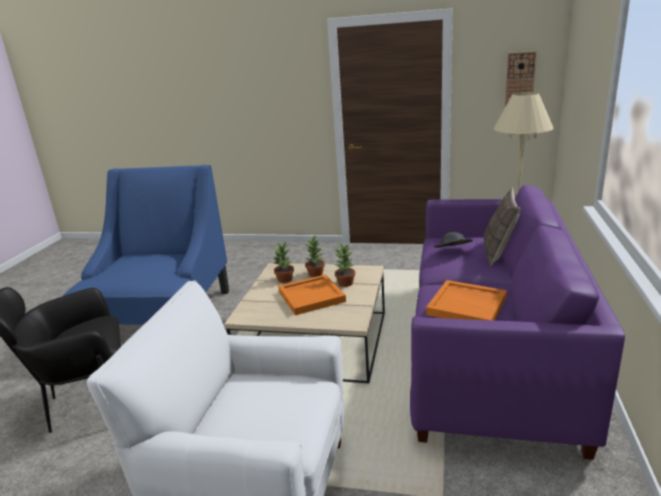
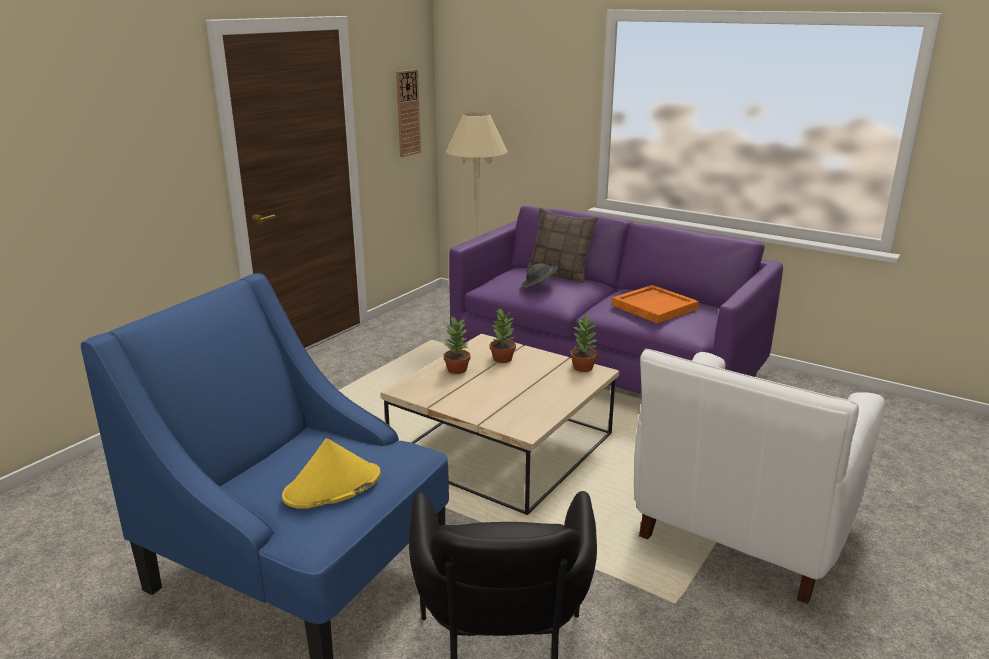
camera: 70 degrees left, 0 degrees up
(122, 273) = (332, 486): none -> yellow hat
(285, 279) = (450, 389): potted plant -> potted plant (583, 367)
(312, 296) = (515, 381): orange tray -> none

